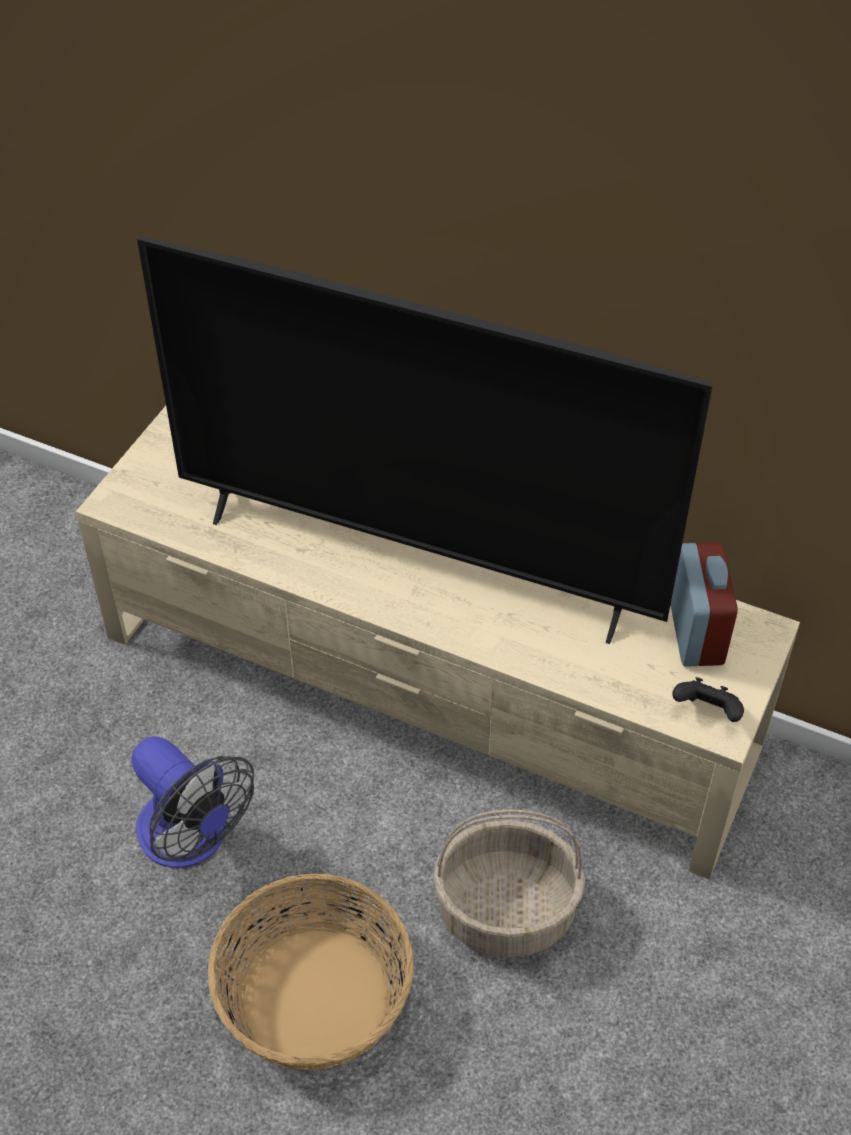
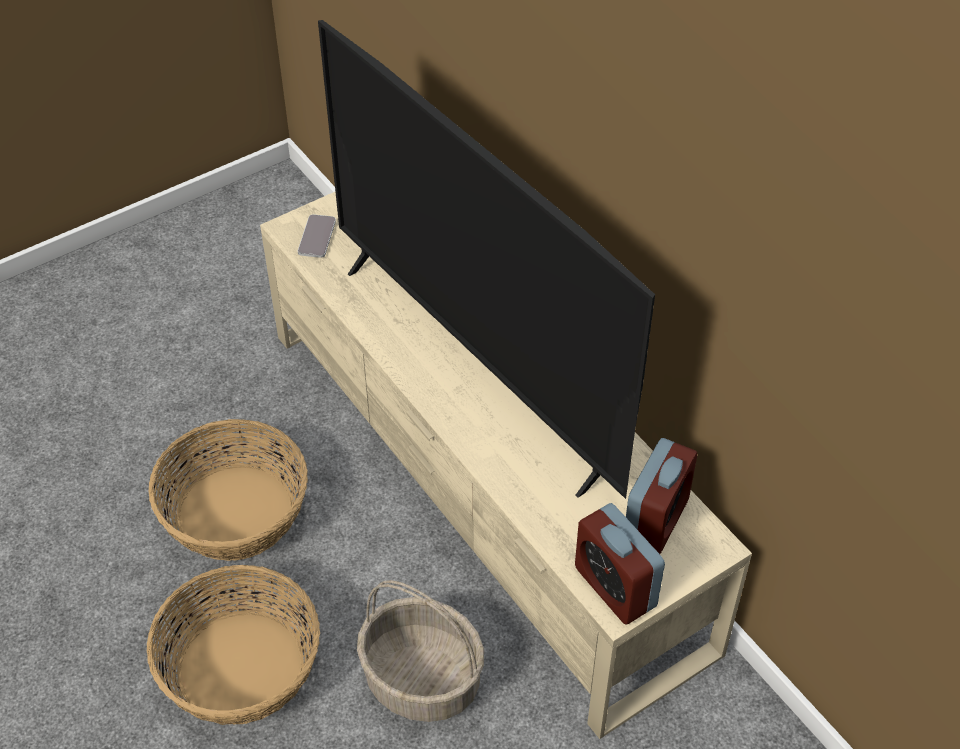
camera: 30 degrees right, 0 degrees up
(150, 499) = (317, 237): none -> phone
(192, 839) = (236, 512): fan -> basket
(707, 712) = (615, 587): black game controller -> alarm clock

